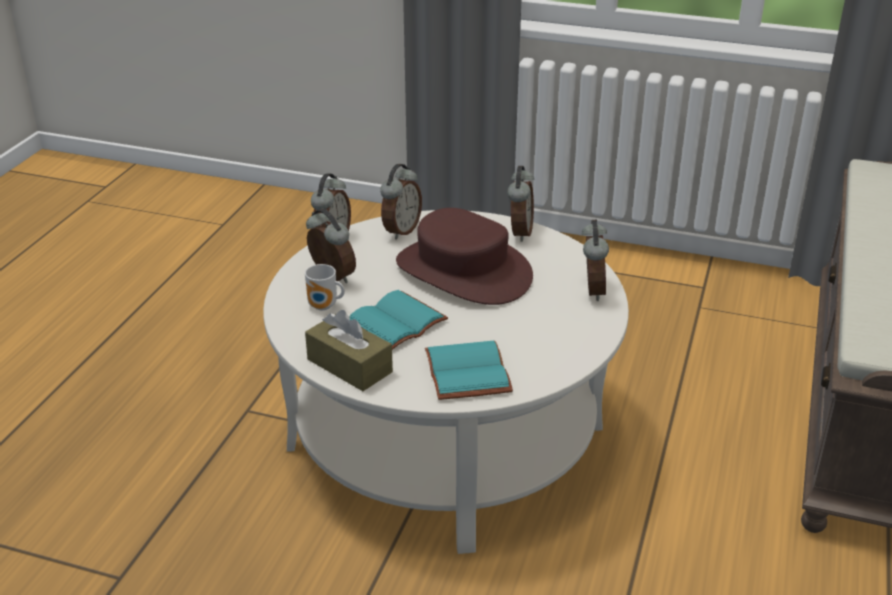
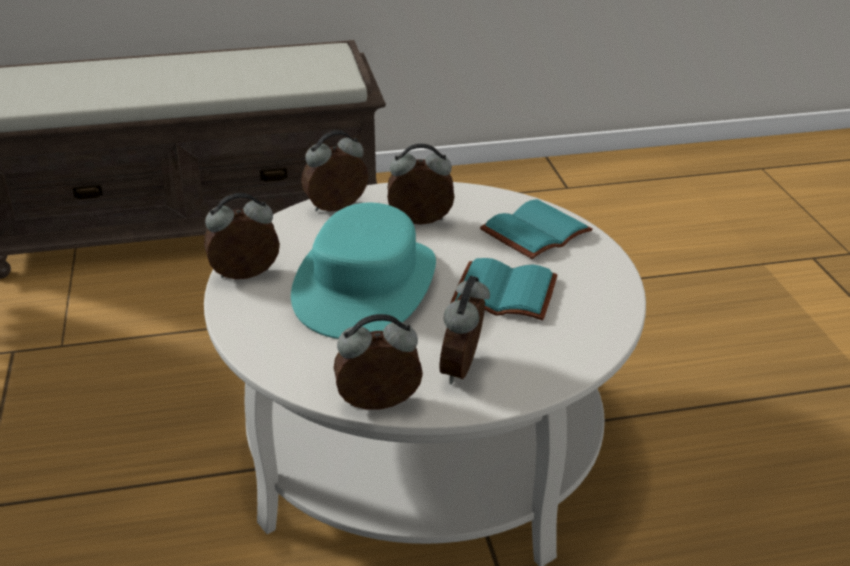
camera: 120 degrees left, 0 degrees up
(324, 307) = (527, 349): mug -> none
(349, 366) = (601, 293): brown tissue box -> none
(400, 231) = (306, 361): alarm clock -> alarm clock (420, 223)
(462, 271) = (366, 286): brown hat -> turquoise hat

